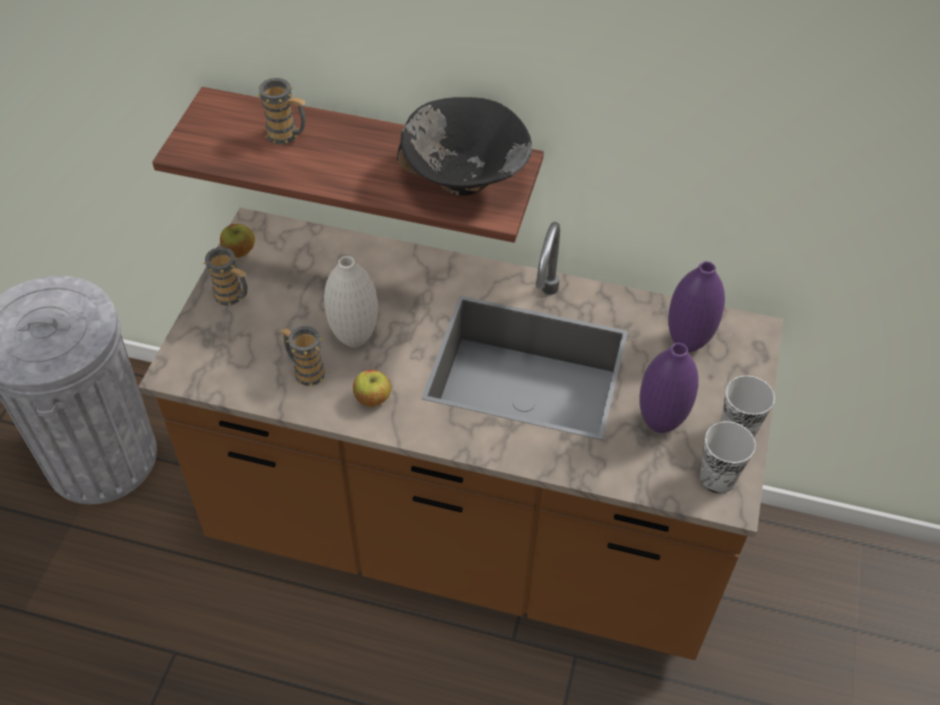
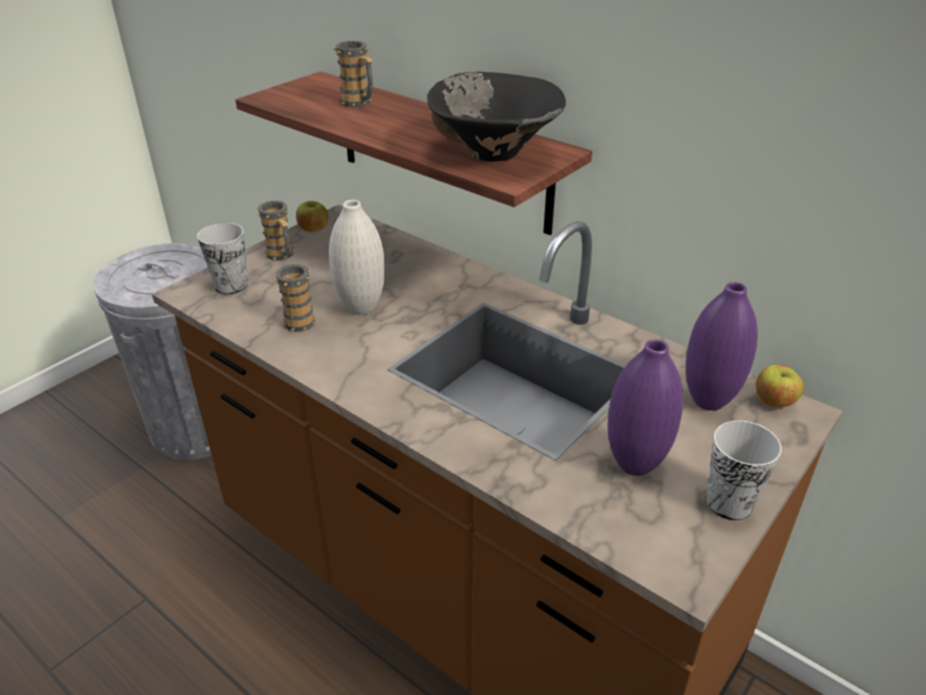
camera: 25 degrees right, 15 degrees down
(372, 398) = (340, 356): apple -> apple (774, 402)
(717, 478) = (679, 543): cup -> cup (231, 285)

